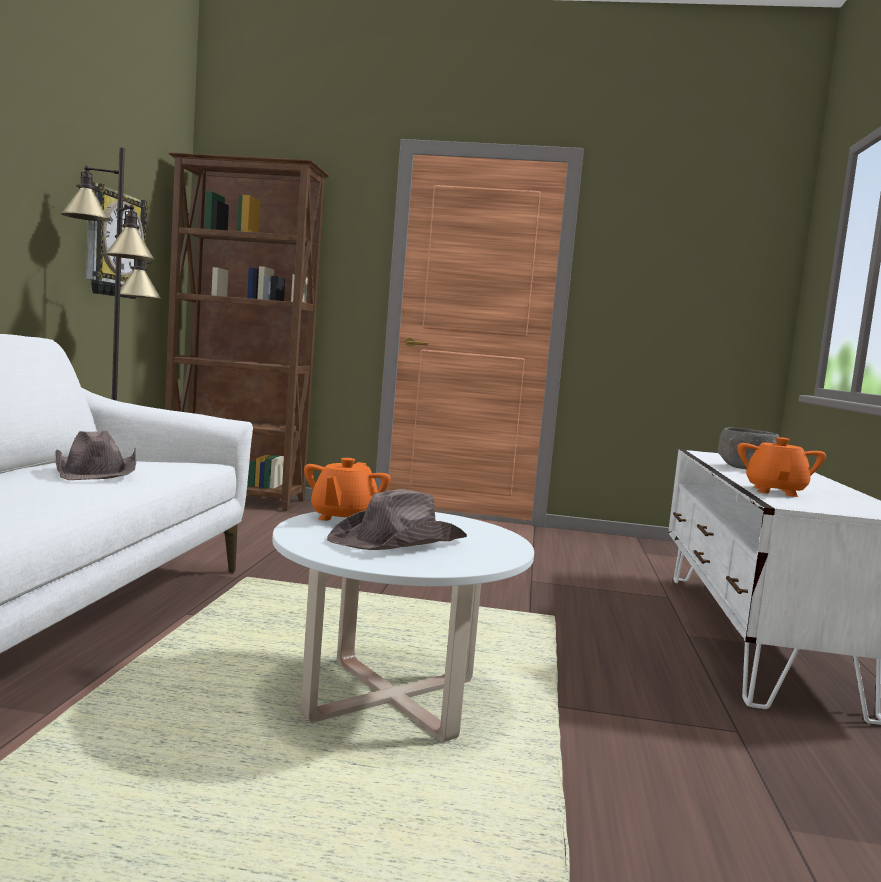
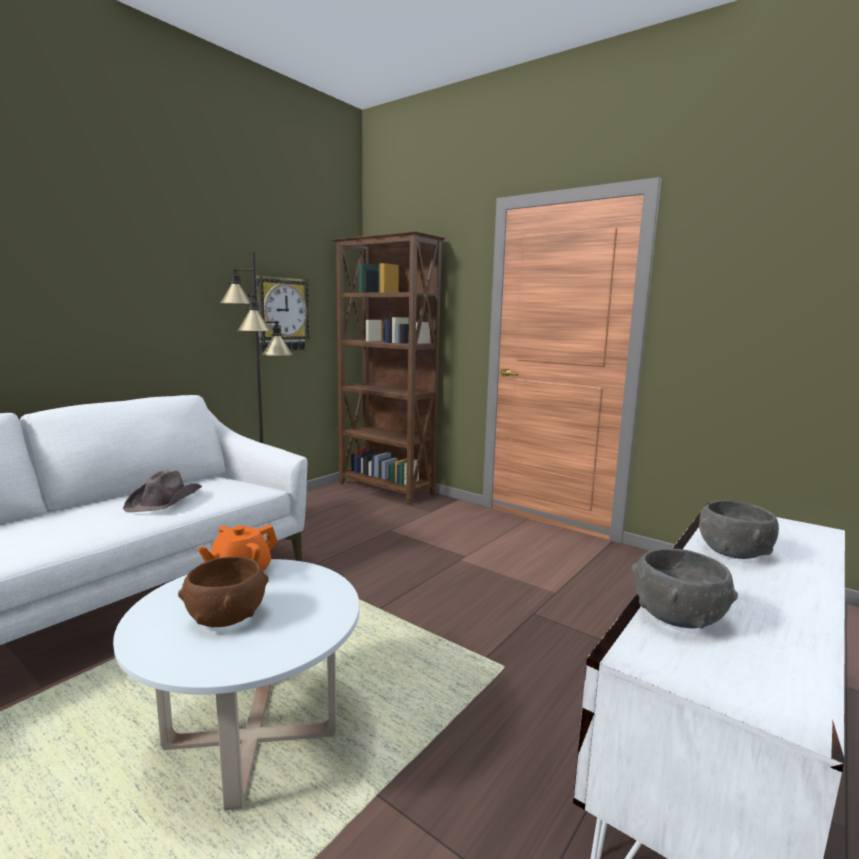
camera: 30 degrees right, 5 degrees up
(399, 541) = (226, 617): brown hat -> brown bowl
(775, 491) = (678, 617): orange teapot -> grey bowl

